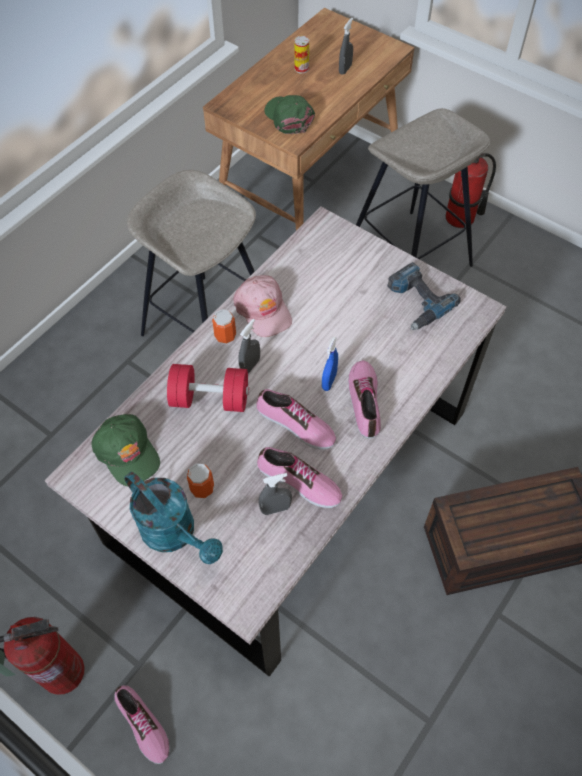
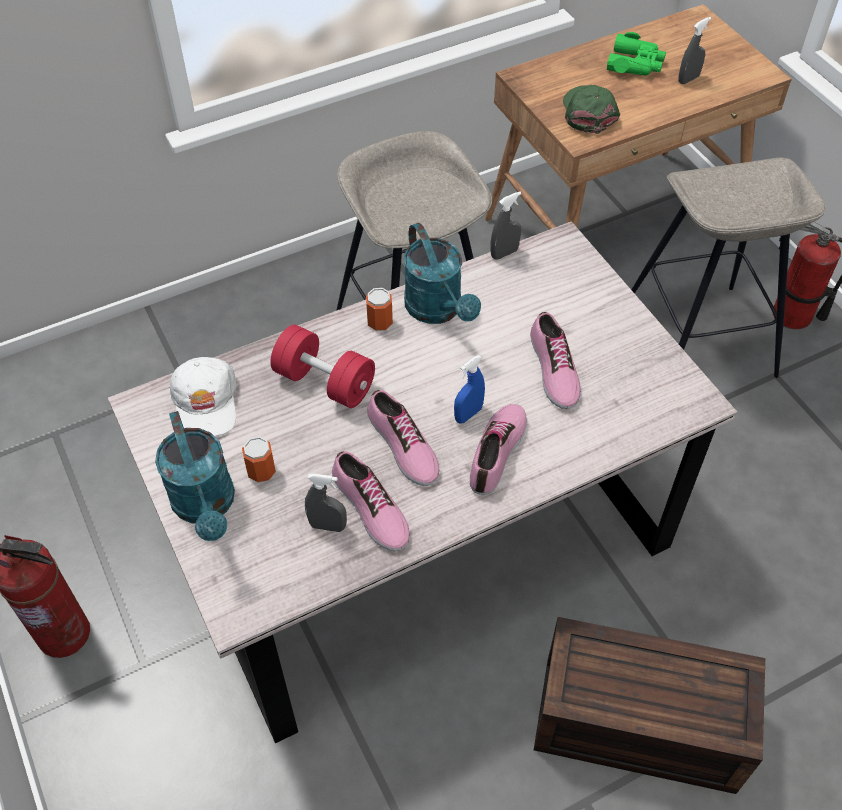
camera: 25 degrees right, 5 degrees down
(127, 452) = (206, 403): green cap -> white cap
(142, 725) = (113, 728): shoe -> shoe (552, 369)
(250, 366) = (388, 364): grey spray bottle -> grey spray bottle (504, 253)
(263, 310) = (438, 310): pink cap -> turquoise watering can
(301, 68) = (635, 63): can -> green binoculars
(416, 302) = (624, 365): power drill -> none

